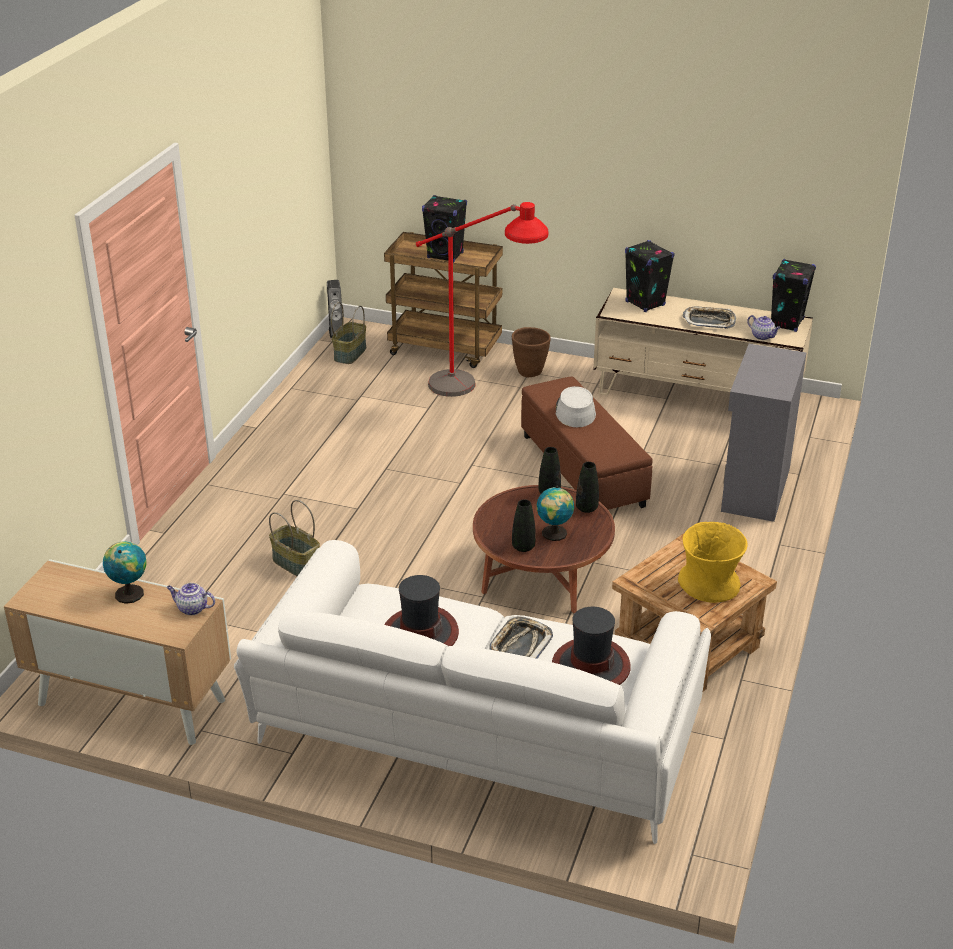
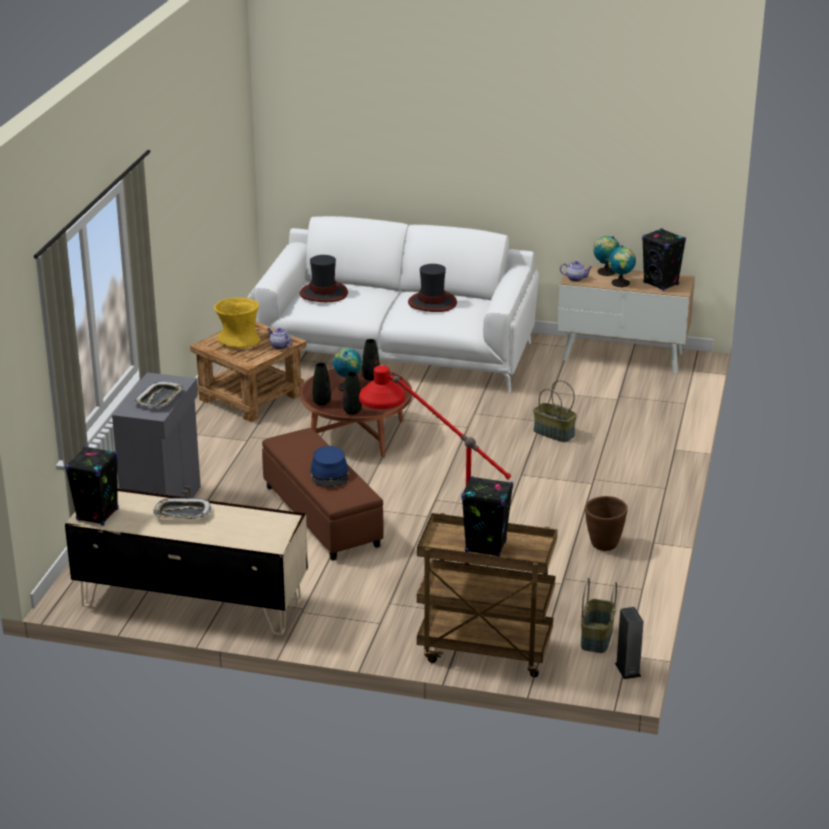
camera: 175 degrees right, 5 degrees down
(137, 622) = (605, 272): none -> globe
(520, 645) = (368, 300): tray -> tray (160, 399)
(530, 372) = (379, 623): brown planter -> brown planter (603, 545)
(574, 411) = (330, 474): grey hat -> blue hat
(645, 303) = (248, 533): black speaker -> black speaker (661, 284)
(763, 336) = (130, 497): teapot -> teapot (279, 346)

